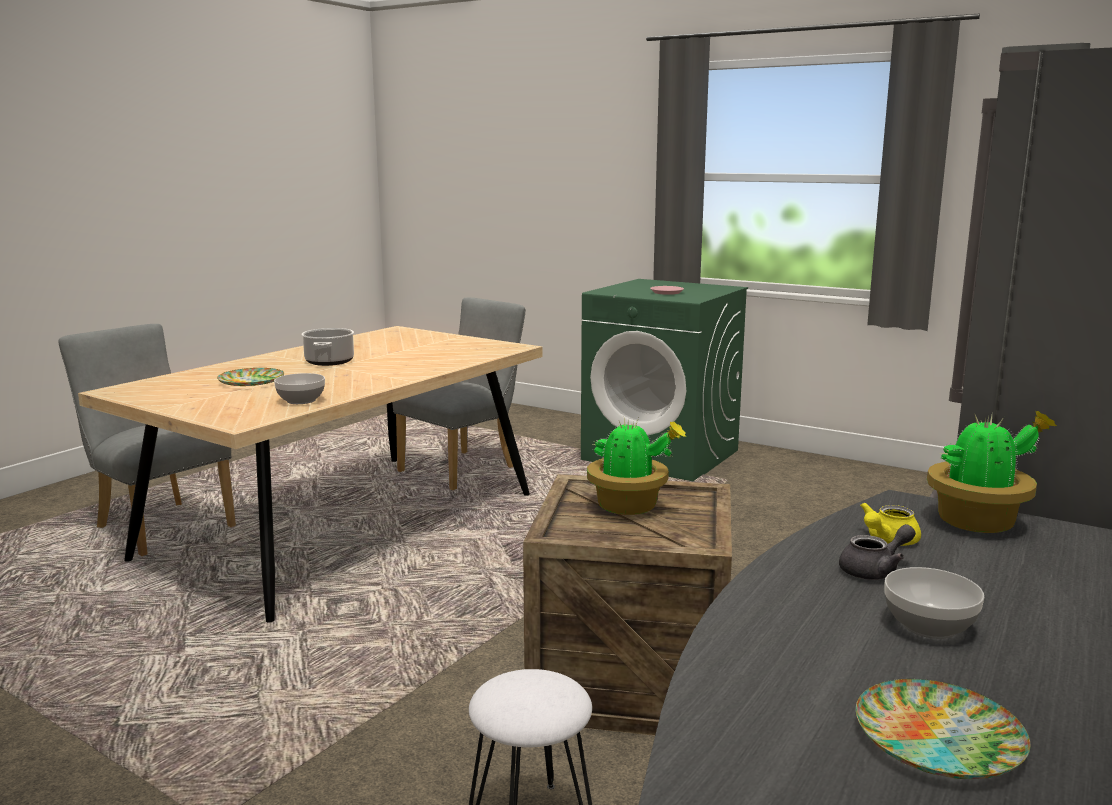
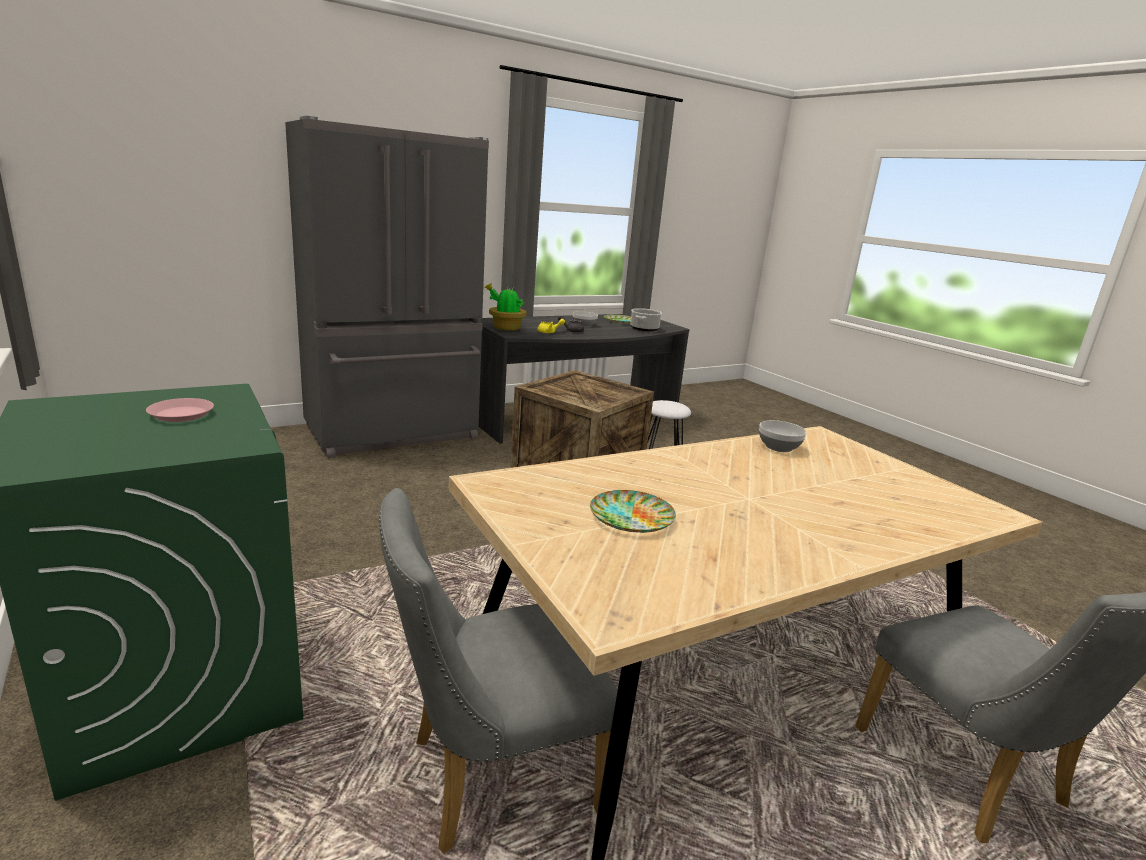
camera: 155 degrees left, 5 degrees up
(252, 381) = (843, 491): plate -> plate (631, 517)
(329, 362) = (756, 512): cooking pot -> cooking pot (644, 329)
(630, 507) = (584, 391): potted plant -> none

